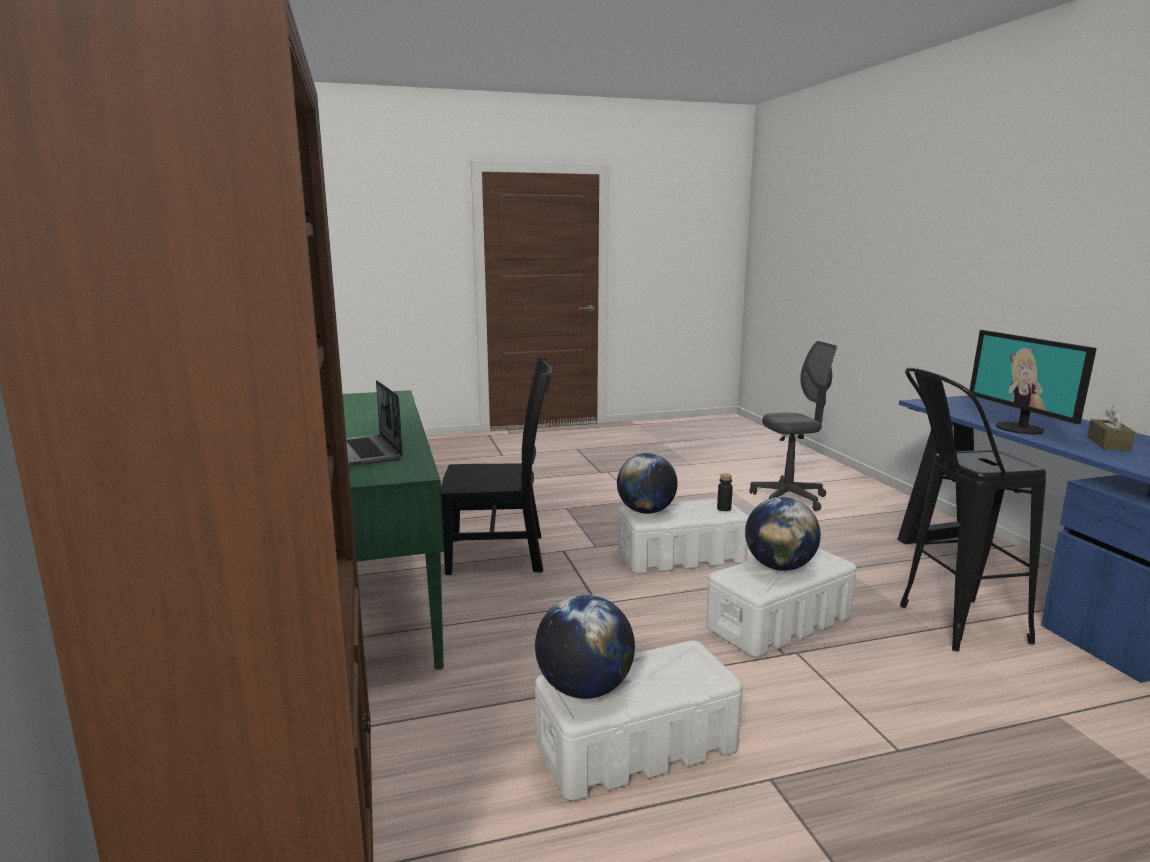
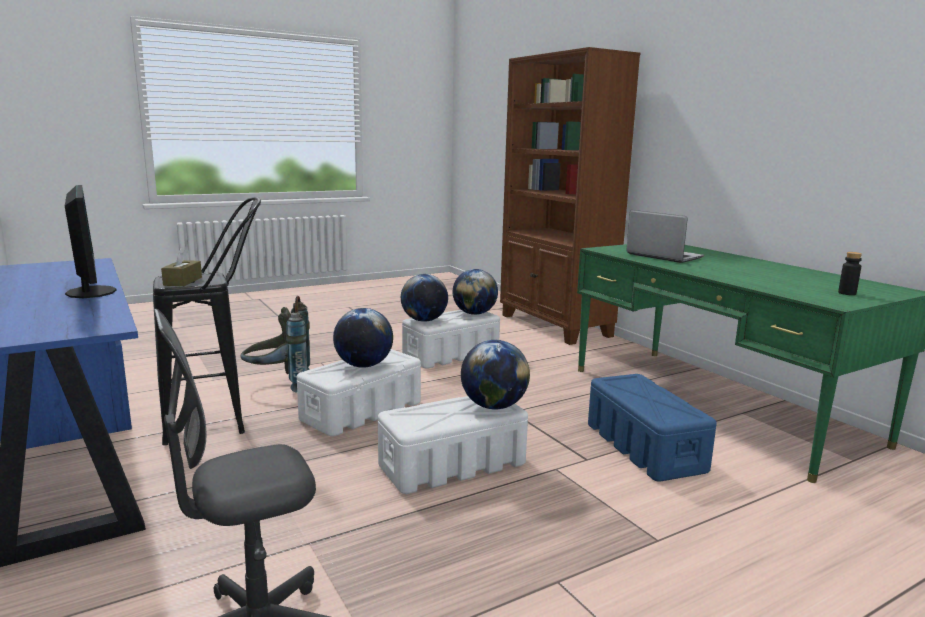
camera: 165 degrees right, 0 degrees up
(501, 555) = (643, 447): black chair -> blue storage box
(697, 670) = (424, 320): none -> globe
(724, 509) = (406, 418): black bottle -> black bottle (847, 293)
(928, 688) = (279, 384): none -> grey backpack
(1108, 444) = (49, 281): brown tissue box -> brown tissue box (183, 281)

